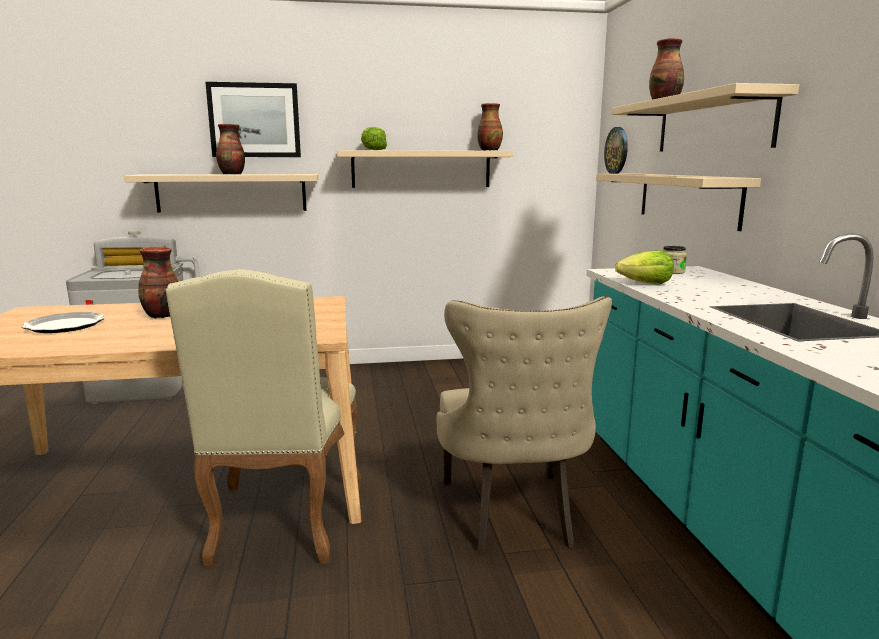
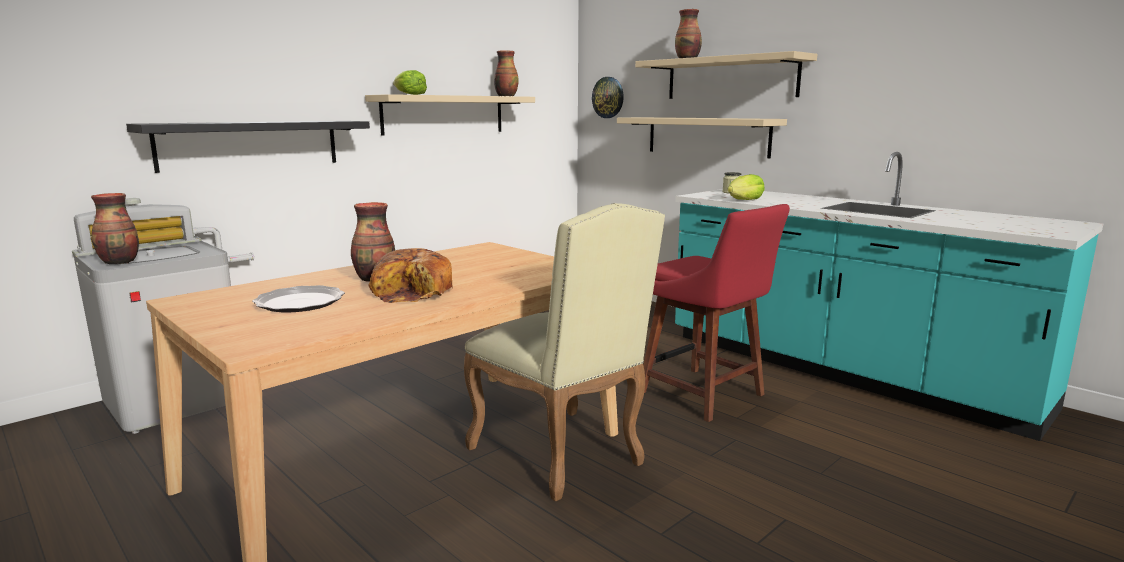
camera: 35 degrees left, 0 degrees up
(144, 332) = (415, 292): none -> bread
(231, 193) = (250, 144): beige shelf -> black shelf
(232, 174) = (269, 122): vase -> vase (120, 262)
(254, 120) = (275, 58): picture -> none
(512, 514) = (705, 395): beige chair -> red stool

